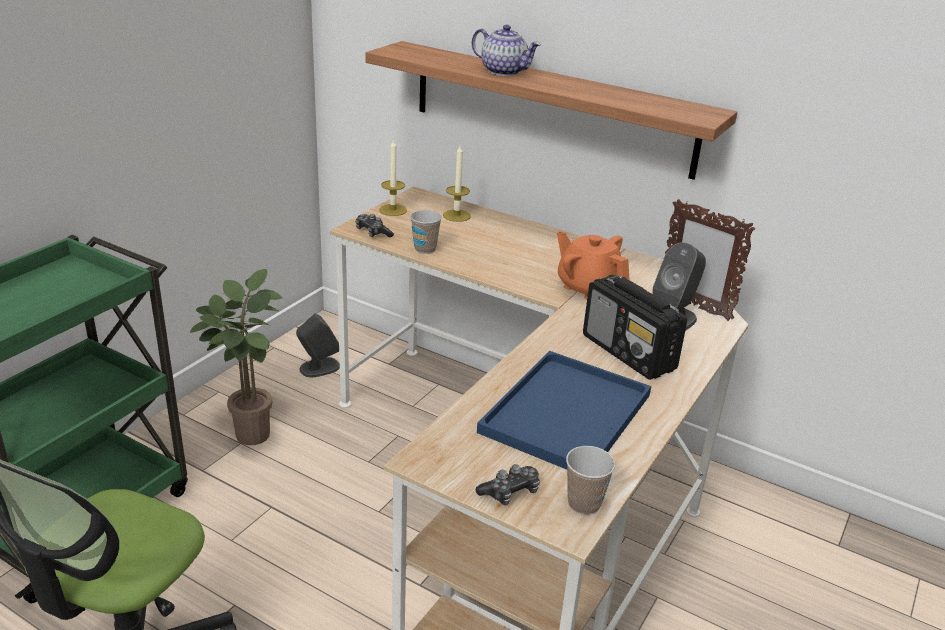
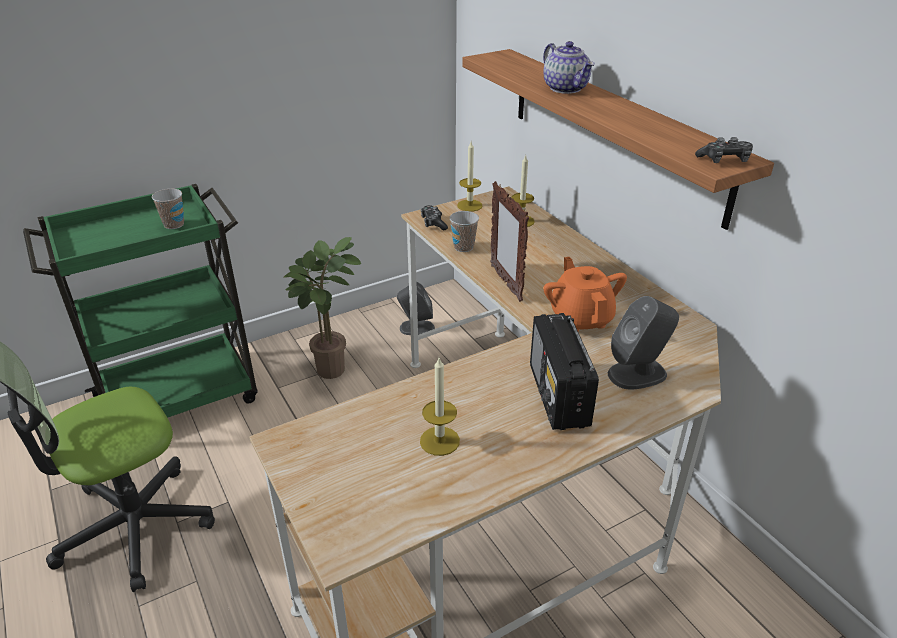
camera: 30 degrees right, 5 degrees up
(510, 492) = (322, 497): game controller -> game controller (724, 160)
(566, 416) = (439, 441): blue tray -> candle
(584, 504) = (374, 533): cup -> cup (174, 224)
(694, 306) = (676, 364): picture frame -> picture frame (506, 283)

